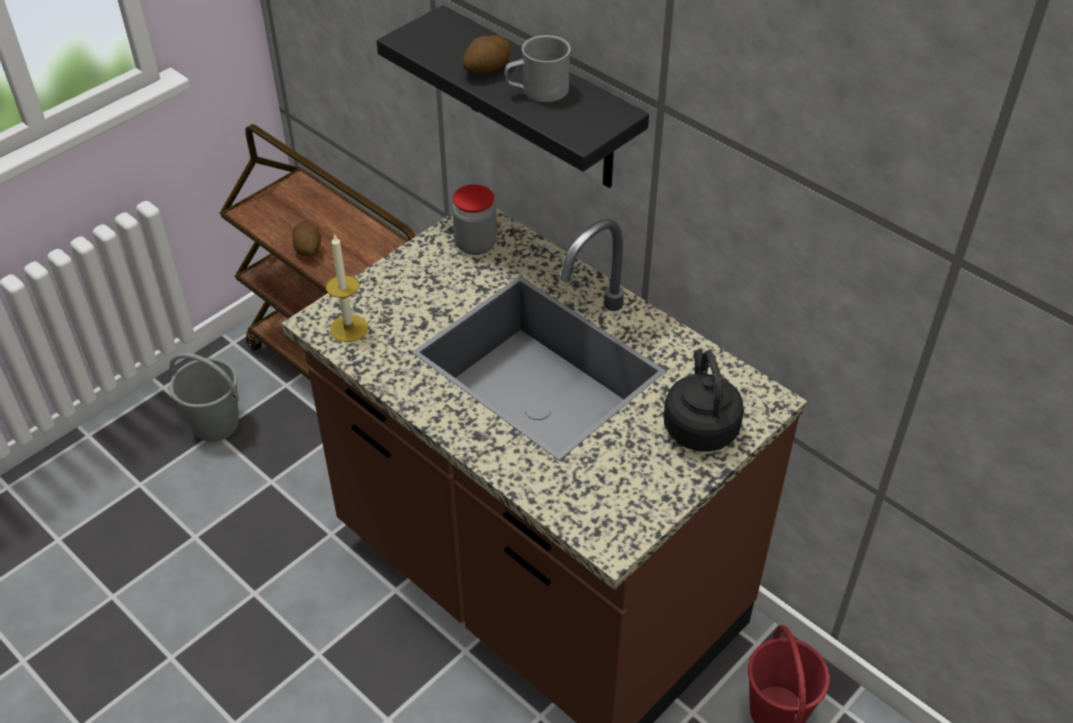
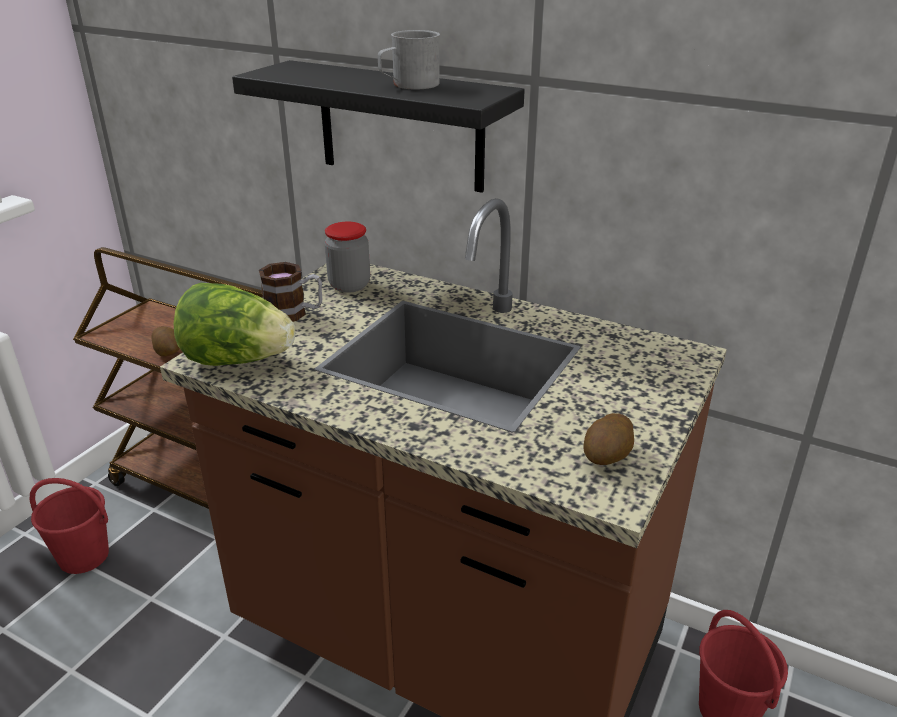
camera: 15 degrees left, 15 degrees down
(216, 424) = (85, 556): grey bucket -> red bucket
(349, 328) = (238, 360): candle -> lettuce
(412, 276) = (294, 313): none -> mug
(487, 70) = (352, 80): potato -> potato (607, 457)
(699, 425) = (640, 381): black kettle -> none

